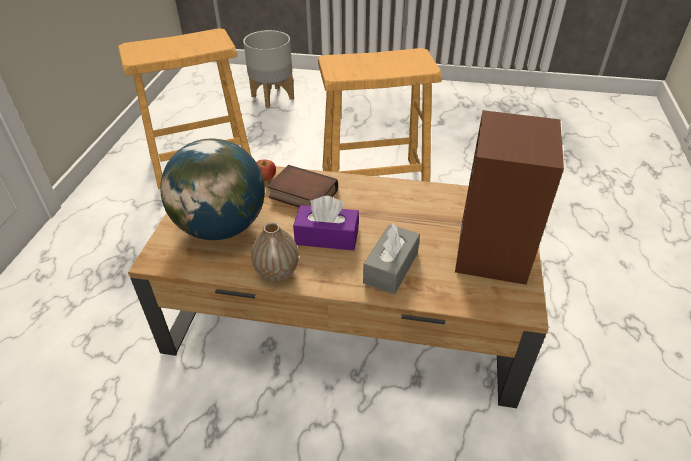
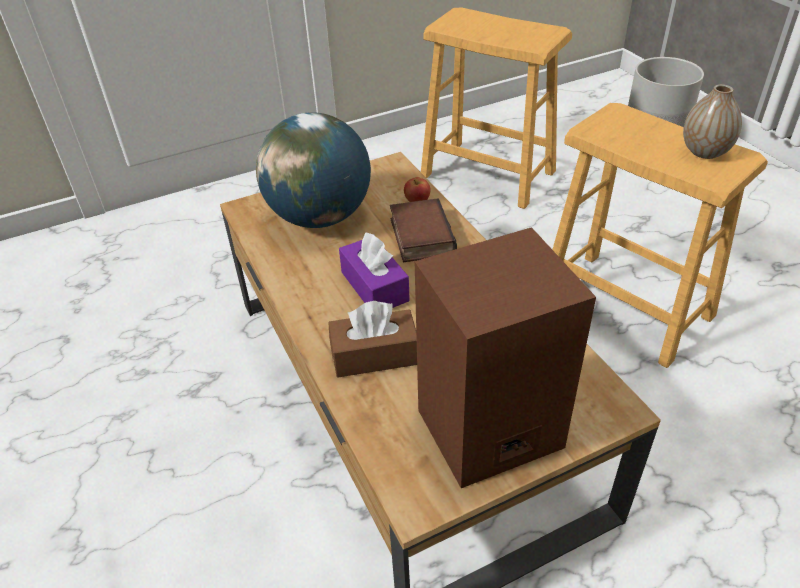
camera: 55 degrees right, 0 degrees up
(277, 272) = (294, 282): vase -> vase (705, 152)
(391, 268) = (374, 355): grey tissue box -> brown tissue box

